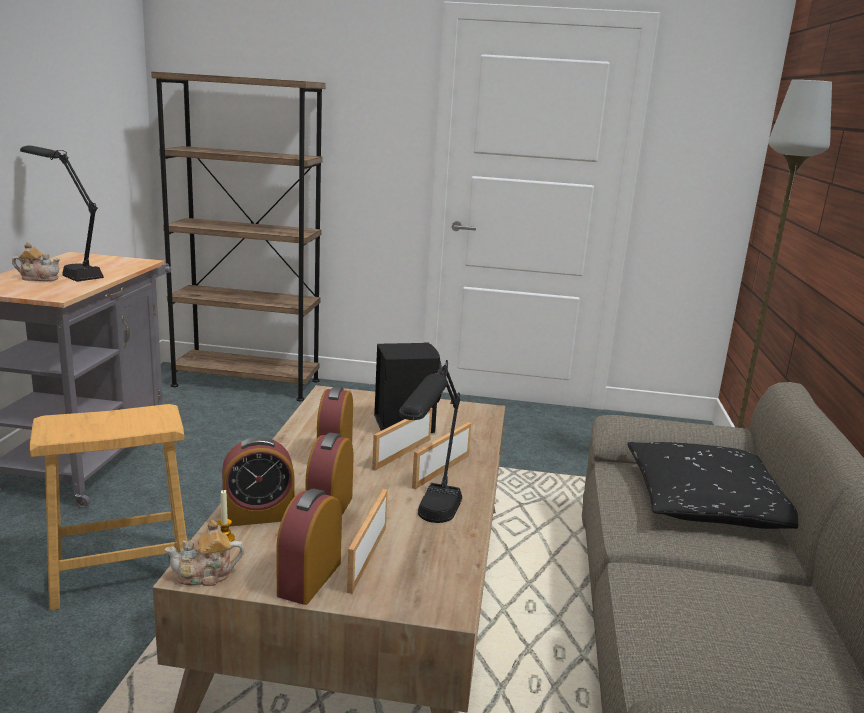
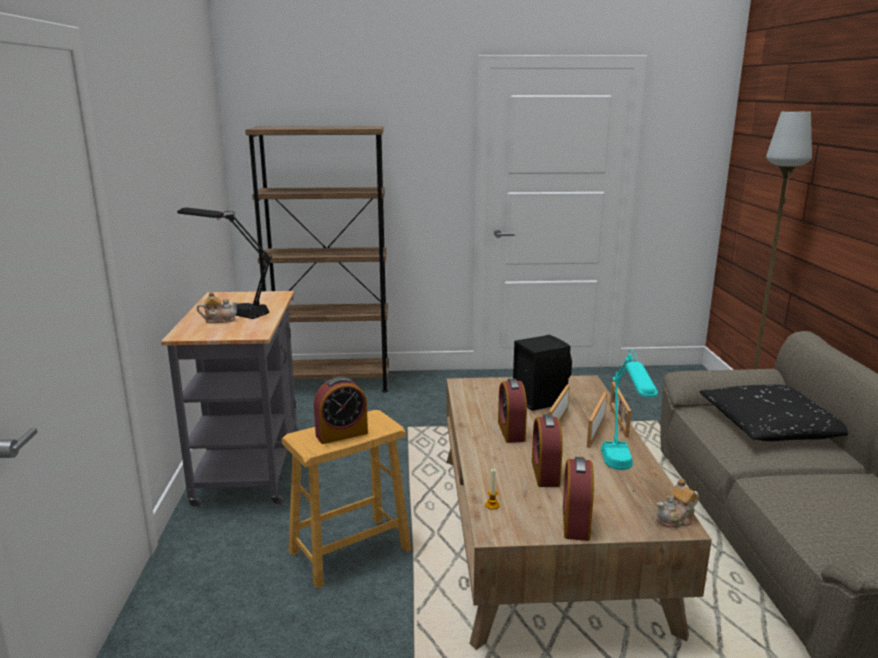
camera: 10 degrees left, 0 degrees up
(205, 575) = (503, 533): teapot -> teapot (676, 519)
(258, 516) = (499, 485): alarm clock -> alarm clock (341, 434)
(365, 558) = (599, 502): picture frame -> picture frame (617, 421)
(428, 527) = (622, 473): black table lamp -> turquoise table lamp

